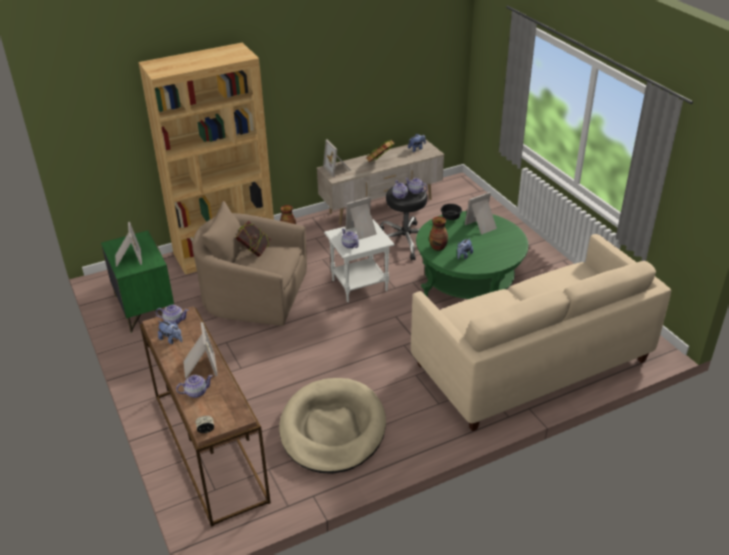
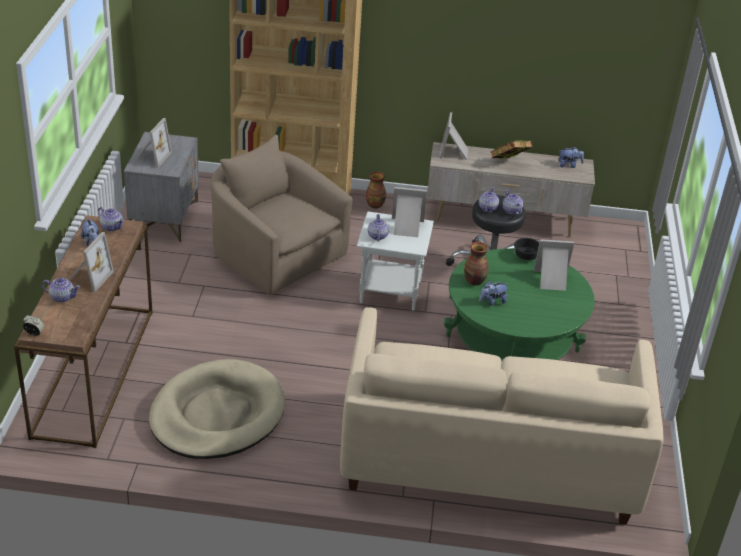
camera: 30 degrees right, 0 degrees up
(144, 307) = (164, 218): green nightstand -> grey nightstand
(254, 251) = (285, 202): book -> none

